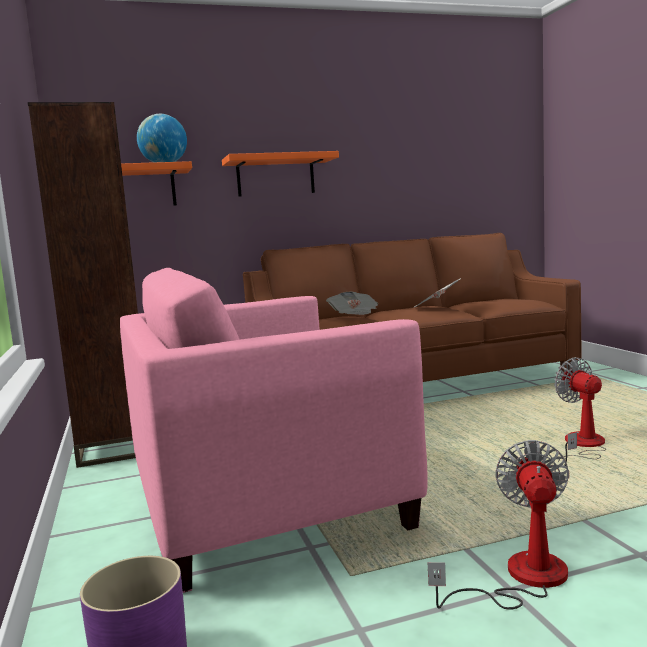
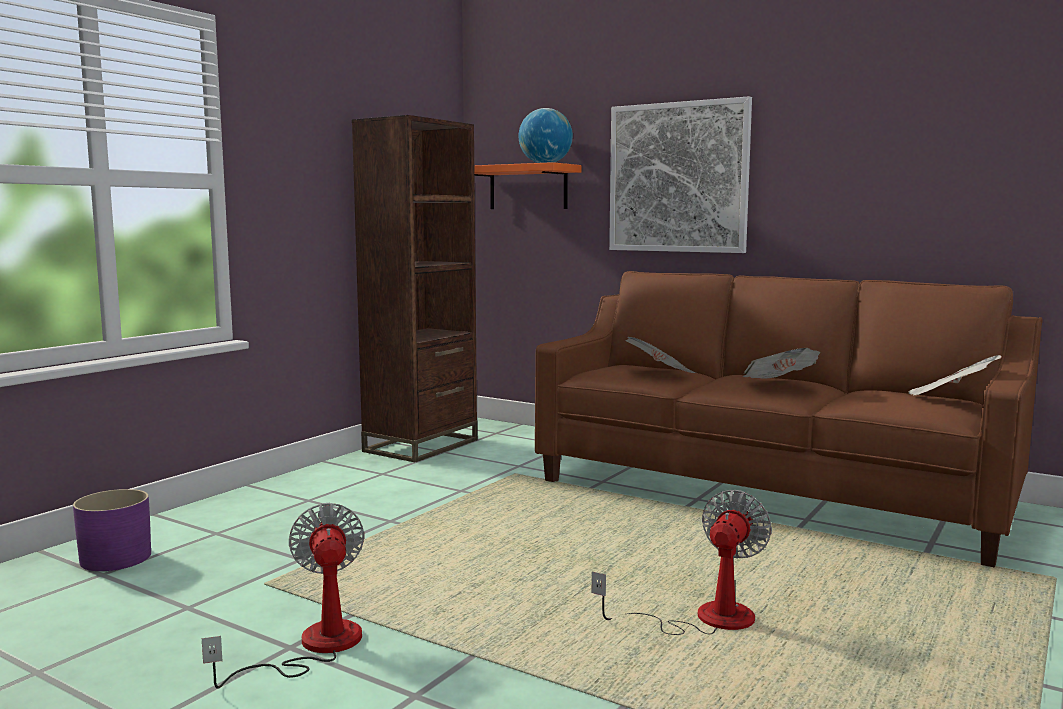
camera: 50 degrees right, 0 degrees up
(266, 500) = (369, 522): pink armchair -> none
(275, 176) = (678, 177): orange shelf -> picture
(515, 297) = (949, 398): none -> newspaper
(521, 578) = (313, 648): fan -> fan turned 75 degrees counterclockwise

